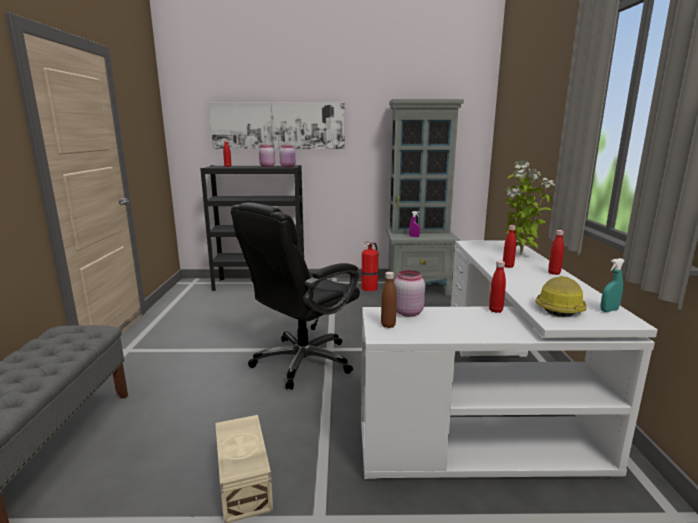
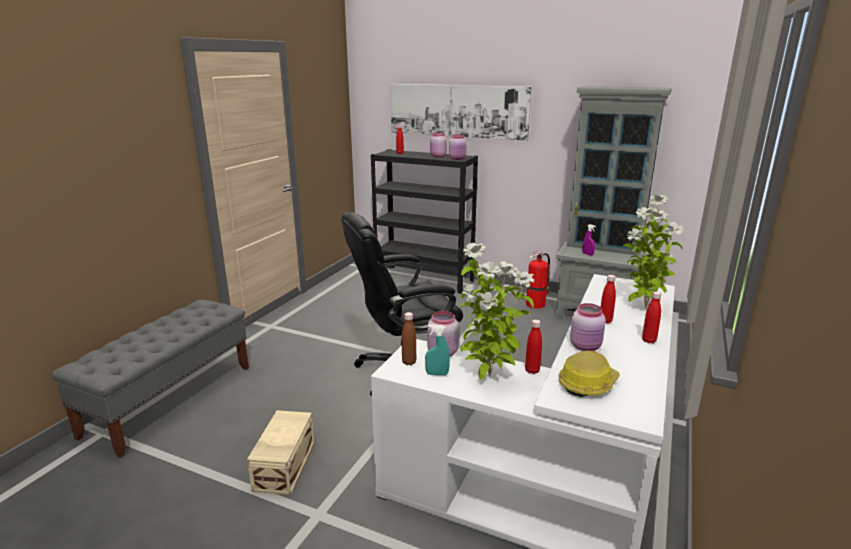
camera: 25 degrees right, 5 degrees up
(469, 322) = (488, 377): none -> potted plant
(520, 284) = (586, 346): none -> pink jar
(609, 310) = (640, 401): turquoise spray bottle -> turquoise spray bottle (437, 374)

